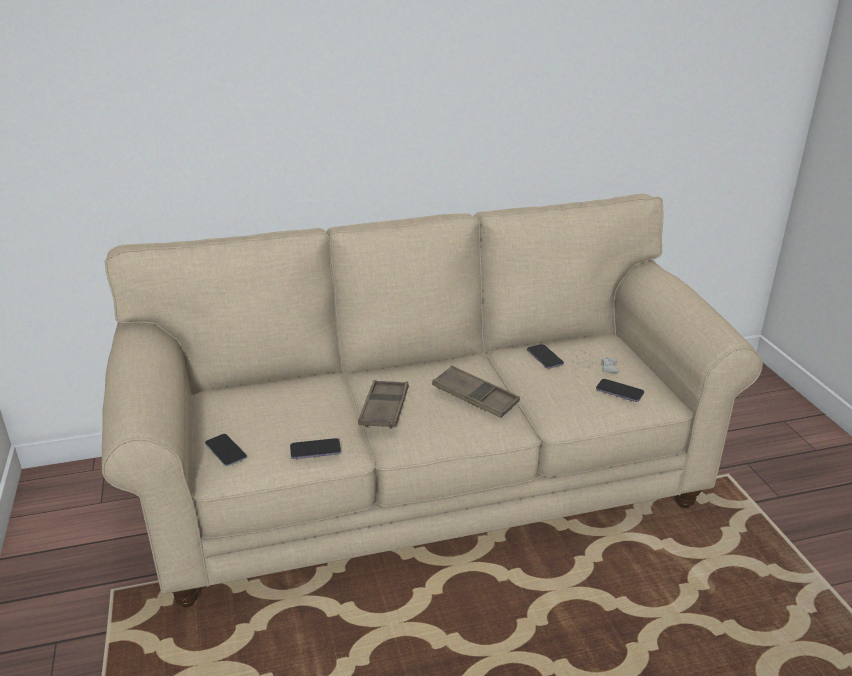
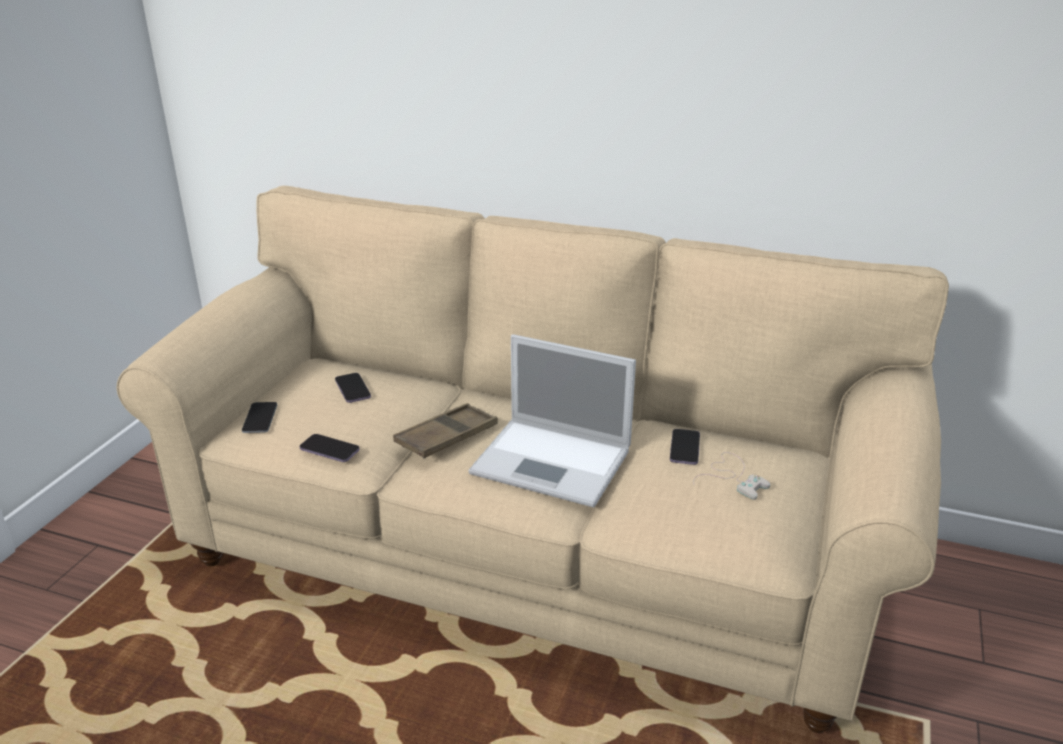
camera: 35 degrees right, 0 degrees up
(475, 397) = (554, 462): brown tray -> laptop
(619, 392) = (727, 524): phone -> phone (353, 389)

